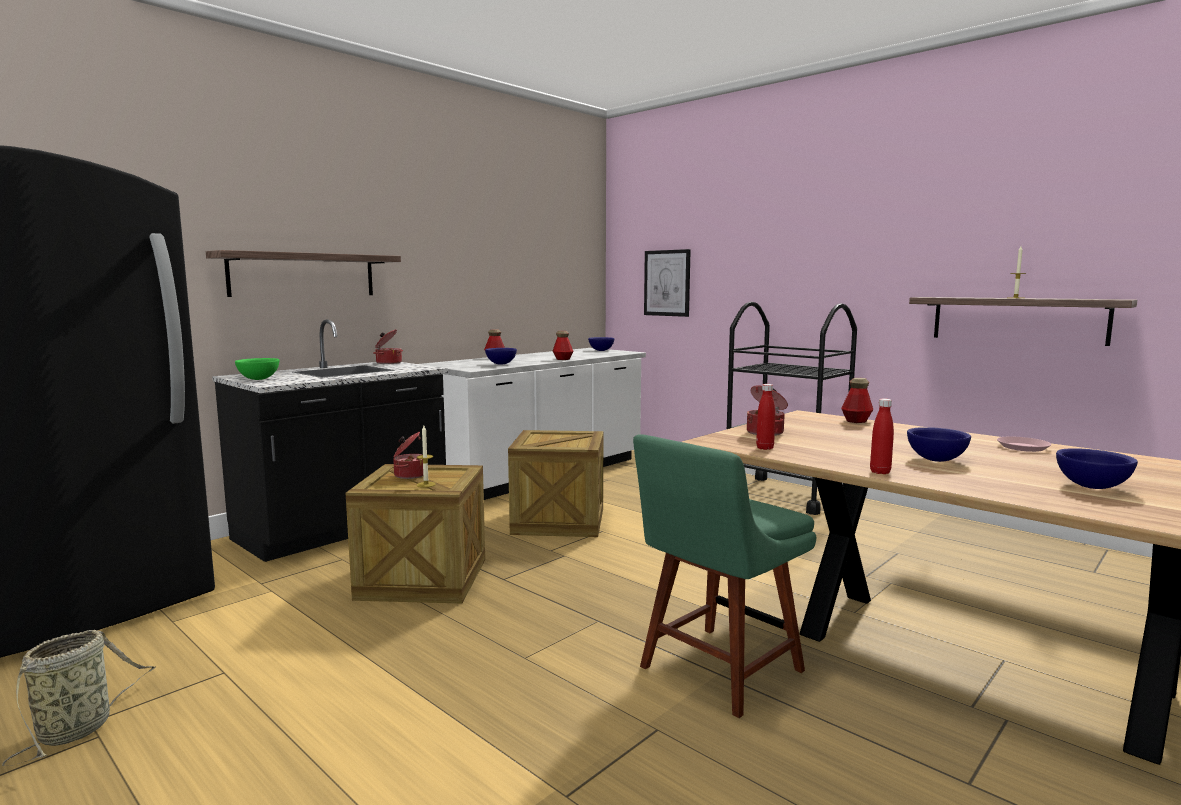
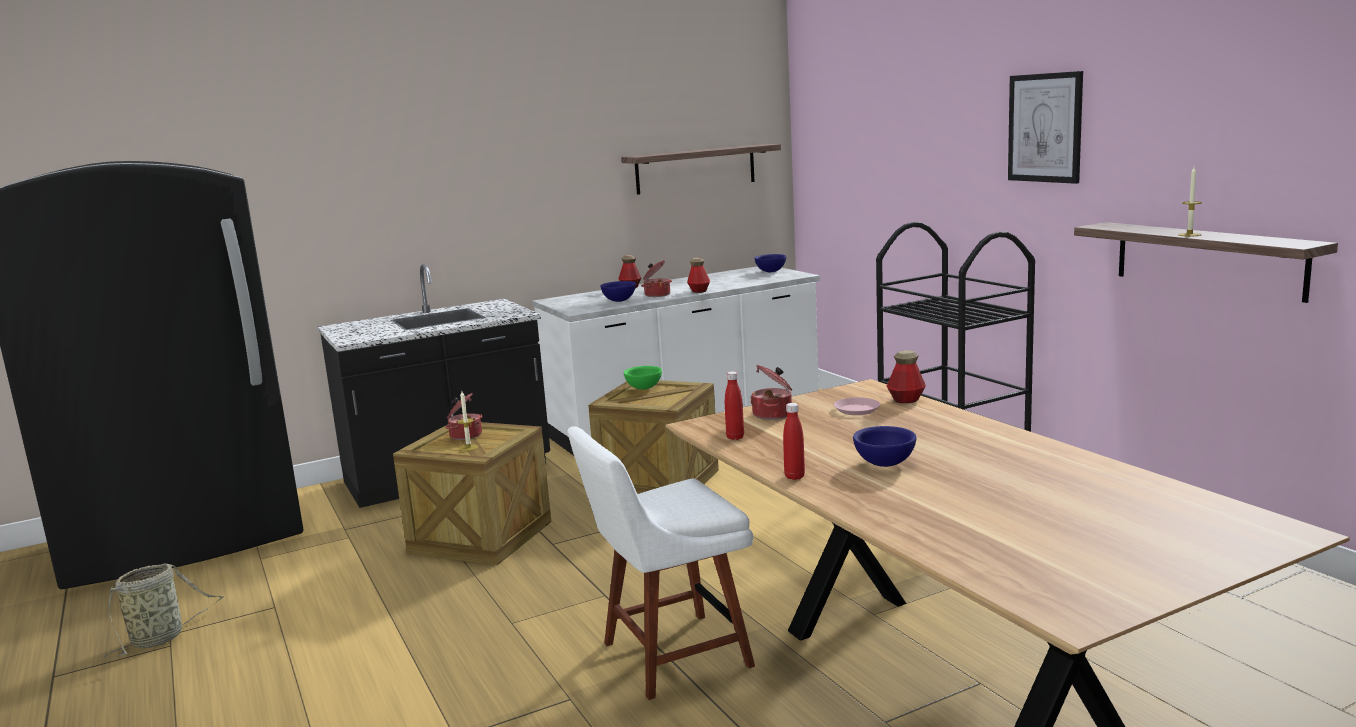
camera: 20 degrees right, 5 degrees up
(259, 379) = (349, 332): green bowl -> green bowl (644, 388)
(303, 275) = (404, 217): shelf -> shelf (695, 169)
(388, 363) = (495, 303): cooking pot -> cooking pot (657, 295)
(667, 283) = (850, 186): picture -> picture (1045, 128)
(716, 672) = (669, 657): green chair -> white chair
(1023, 447) = (1022, 451): pink plate -> pink plate (857, 410)
(1092, 487) = (979, 511): blue bowl -> none

